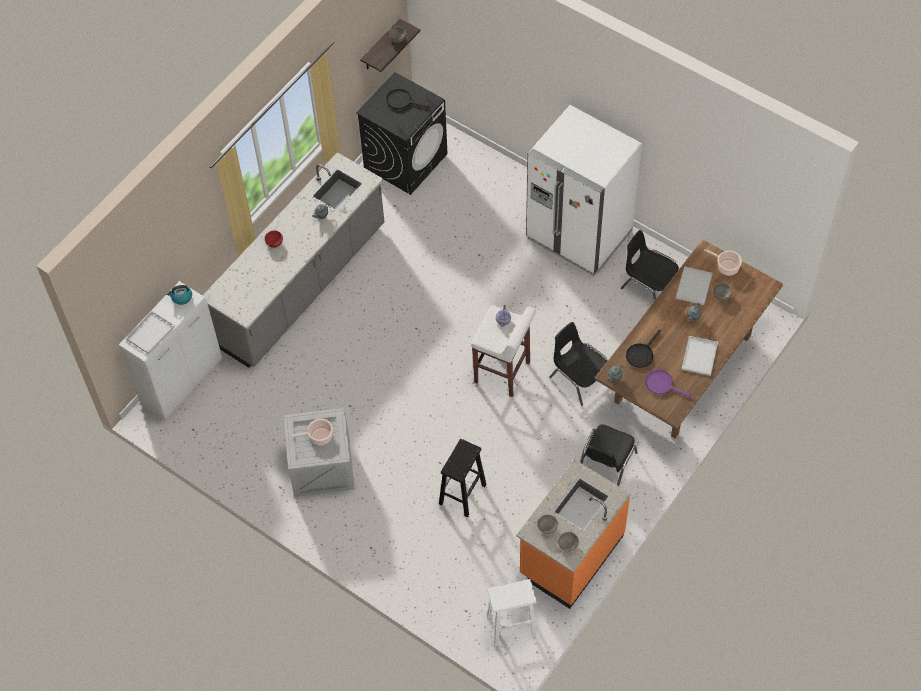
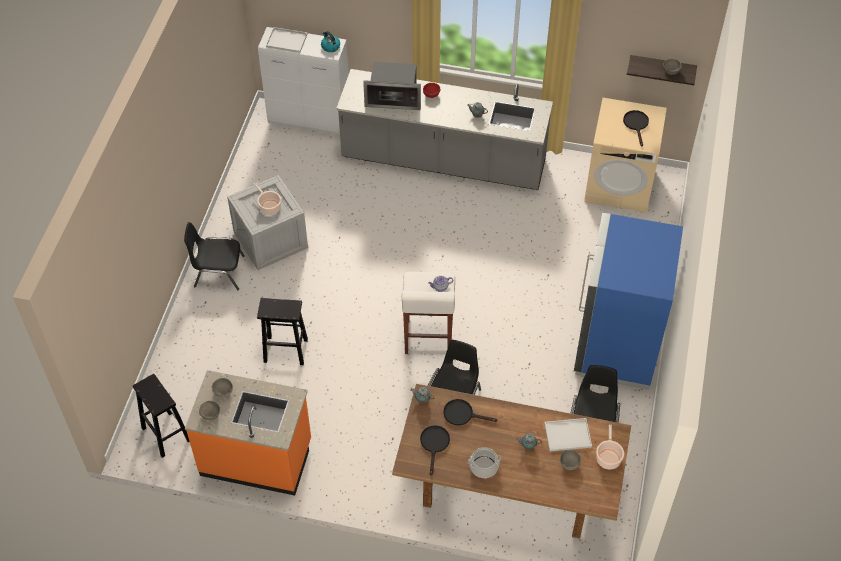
camera: 65 degrees right, 5 degrees down
(260, 275) = (394, 98): none -> microwave
(406, 160) = (619, 185): black washing machine -> beige washing machine
(510, 626) = (165, 433): white stool -> black stool
(579, 235) = (616, 347): white fridge -> blue fridge
(606, 463) = (367, 455): black chair -> black chair (218, 271)
(663, 385) = (434, 444): purple frying pan -> black frying pan
(699, 357) = (483, 467): white tray -> cooking pot

